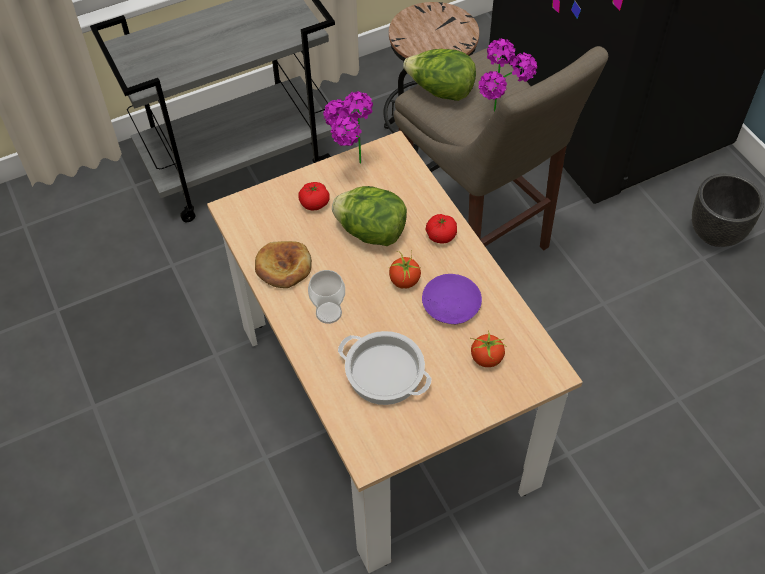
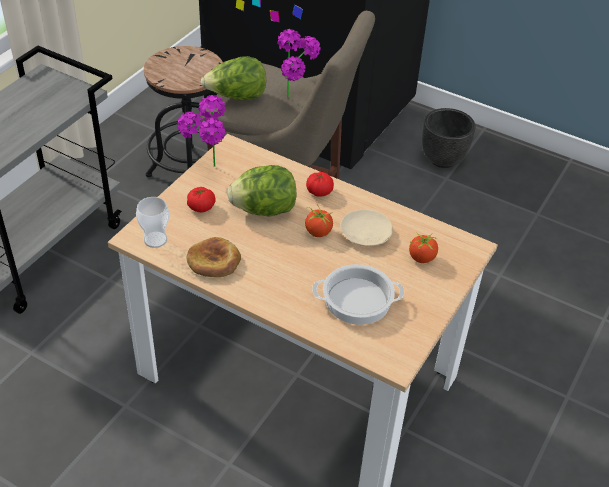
camera: 35 degrees left, 10 degrees down
(328, 312) = (278, 278): cup -> cup (155, 239)
(451, 304) = (366, 233): purple plate -> beige plate

